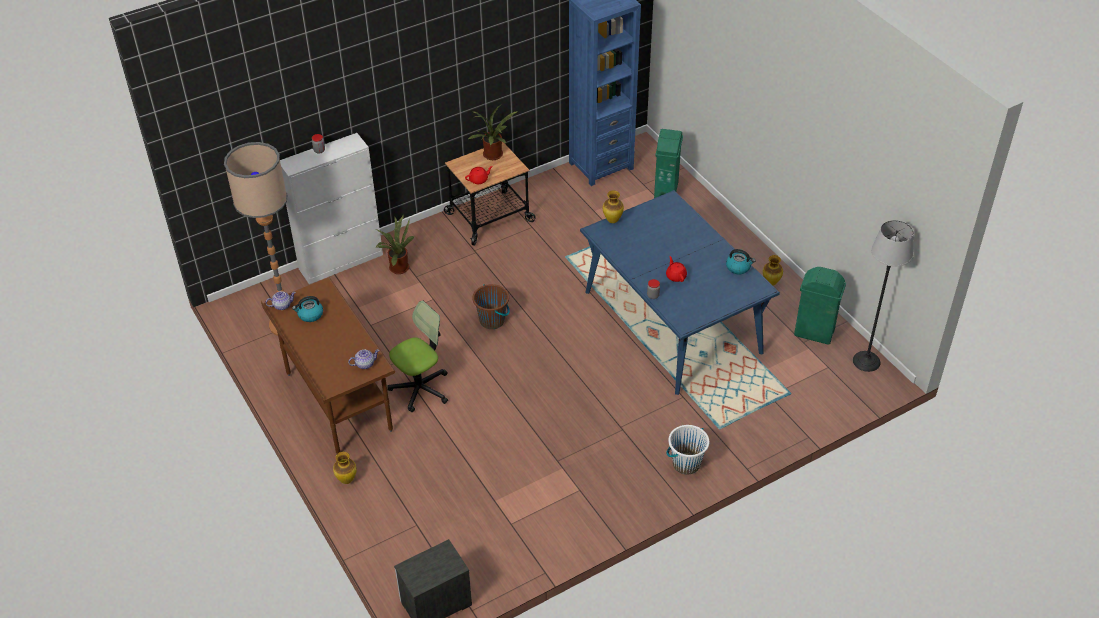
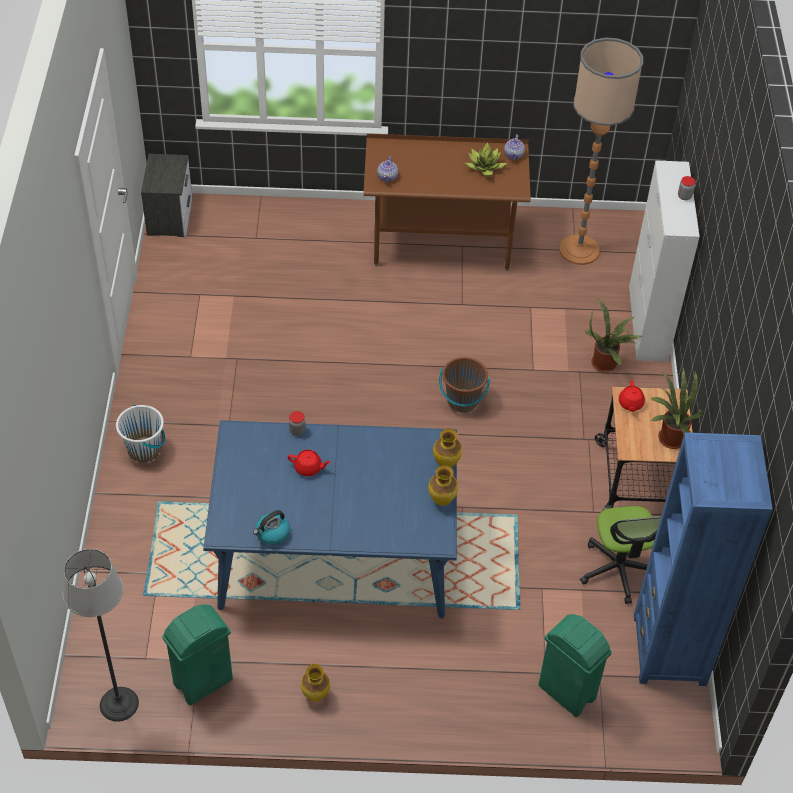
camera: 120 degrees right, 5 degrees up
(310, 315) = (485, 167): kettle -> potted plant
(346, 480) = (344, 216): vase -> vase (442, 501)
(420, 388) = (411, 306): office chair -> office chair (619, 569)

